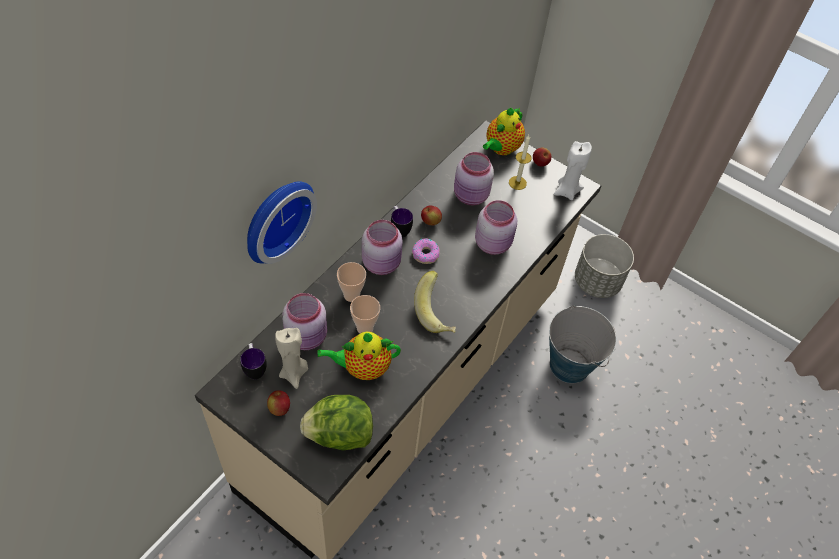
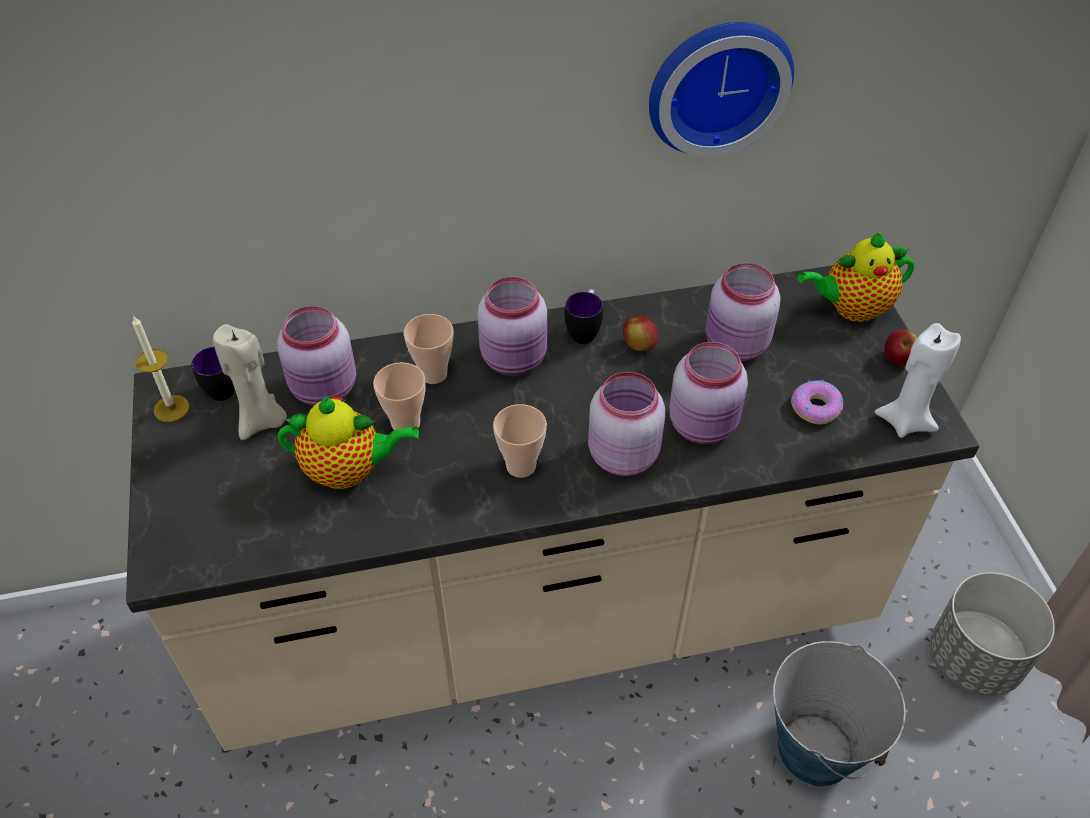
camera: 45 degrees right, 5 degrees down
(275, 218) = (320, 165): wall clock -> wall clock (716, 83)
(279, 408) = (200, 451): apple -> none
(339, 434) = (230, 531): lettuce -> none
(363, 367) = (349, 470): teapot -> teapot turned 150 degrees clockwise
(425, 254) = (587, 382): donut -> donut (816, 408)
(437, 313) = (521, 466): banana -> cup
(473, 278) = (622, 453): none -> pink jar
(517, 183) = (830, 366): candle -> candle (171, 408)

